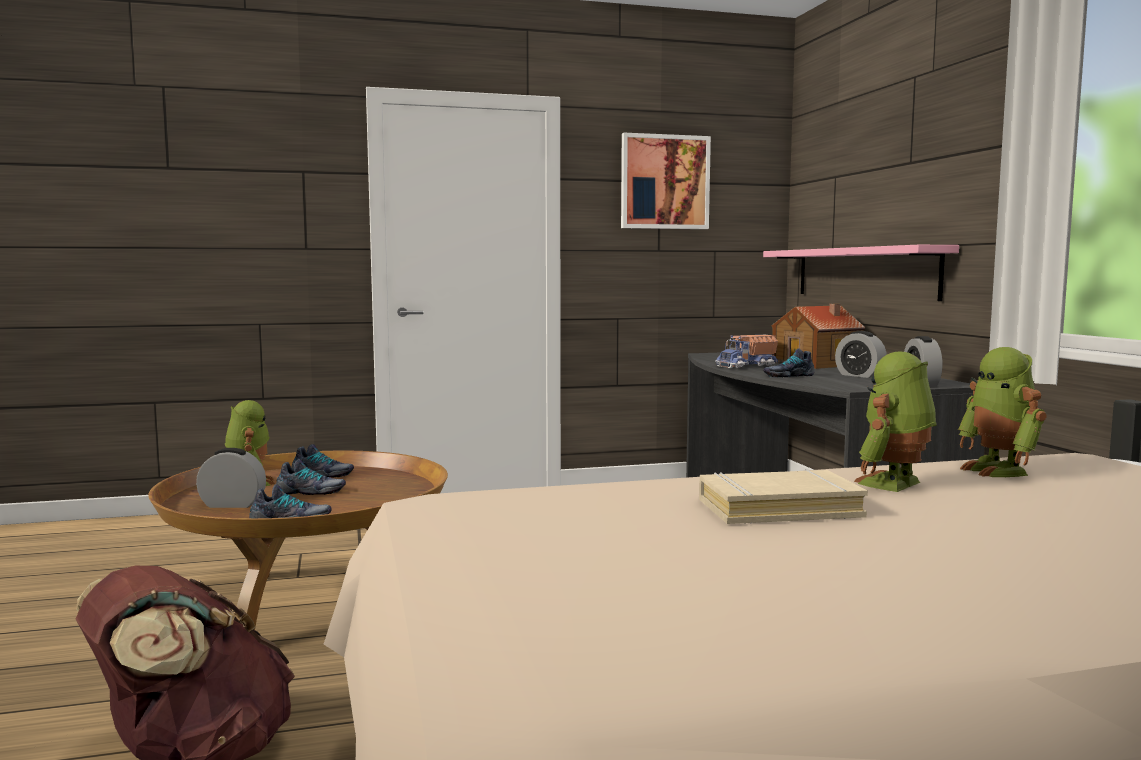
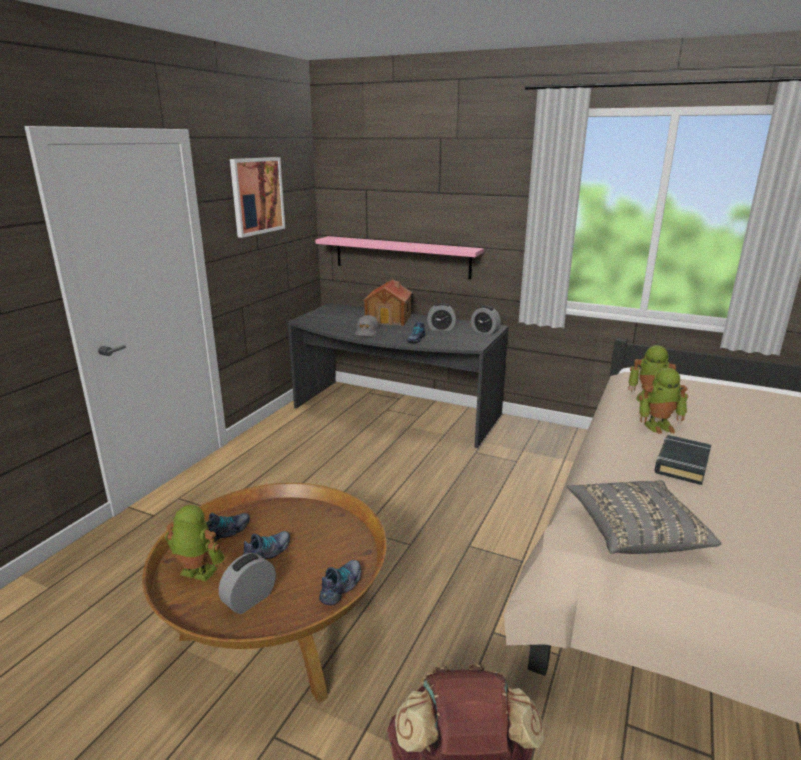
camera: 50 degrees left, 15 degrees up
(483, 512) = (635, 532): none -> grey pillow
(747, 366) = (366, 332): toy truck -> grey cap
(778, 508) = (681, 464): beige book -> black book
(895, 484) = (658, 426): toy robot -> toy robot turned 90 degrees counterclockwise

